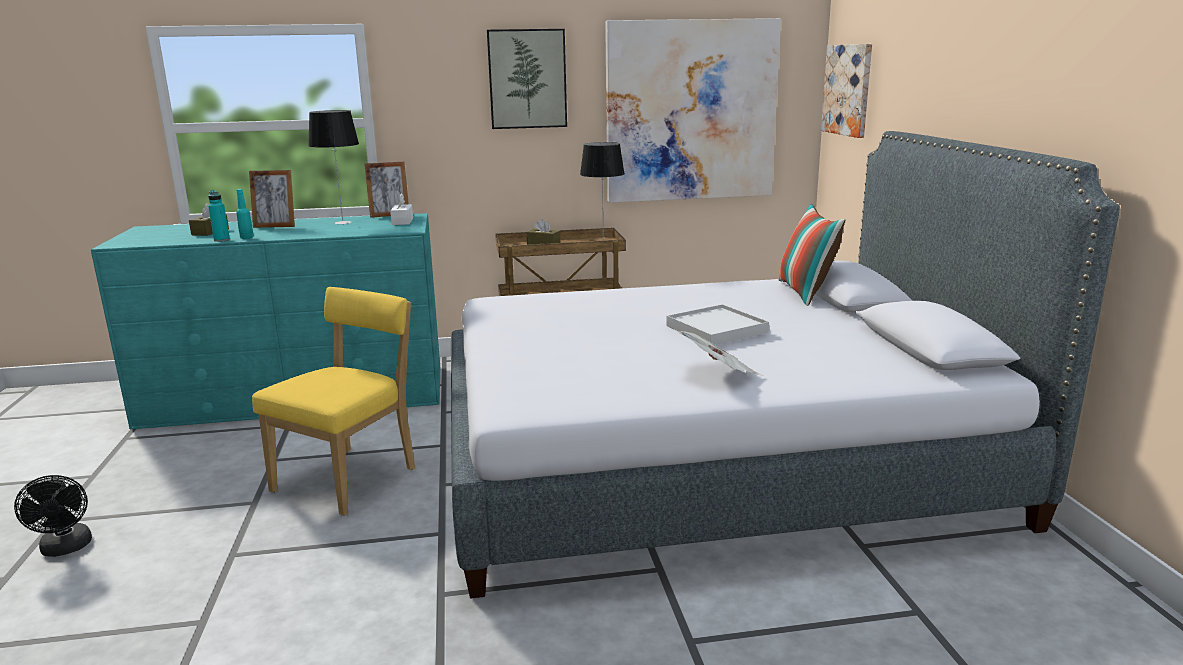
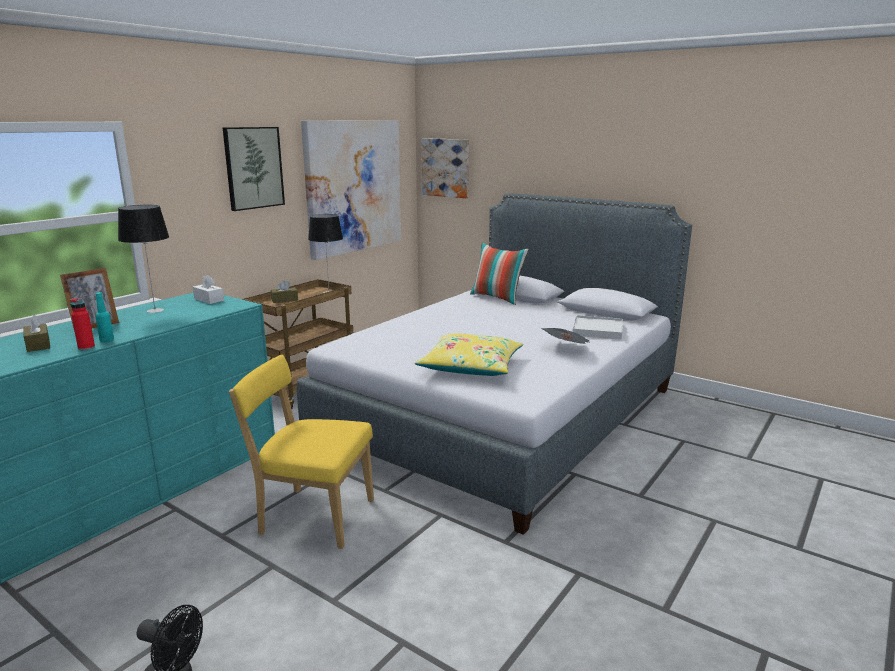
camera: 45 degrees left, 0 degrees up
(222, 240) = (86, 348): turquoise bottle -> red bottle
(350, 477) = (312, 516): yellow chair -> yellow chair turned 60 degrees counterclockwise
(389, 215) = (176, 297): picture frame -> none
(553, 357) = (471, 366): none -> yellow pillow
(716, 329) = (509, 327): white tray -> white tray (597, 330)

